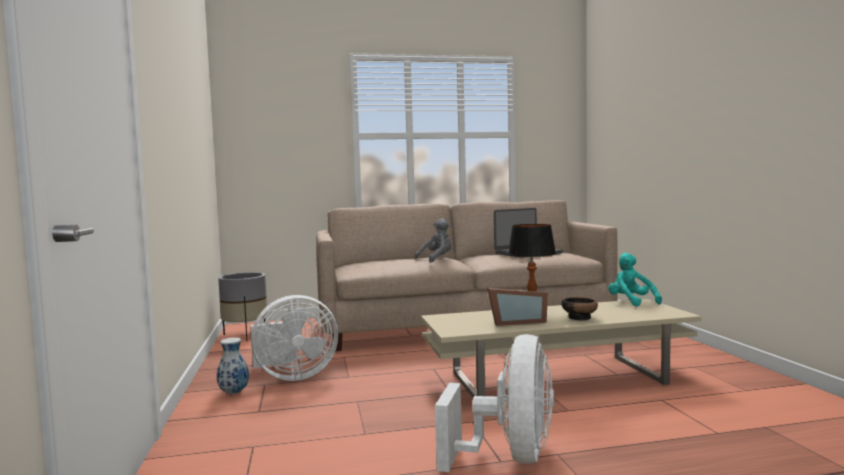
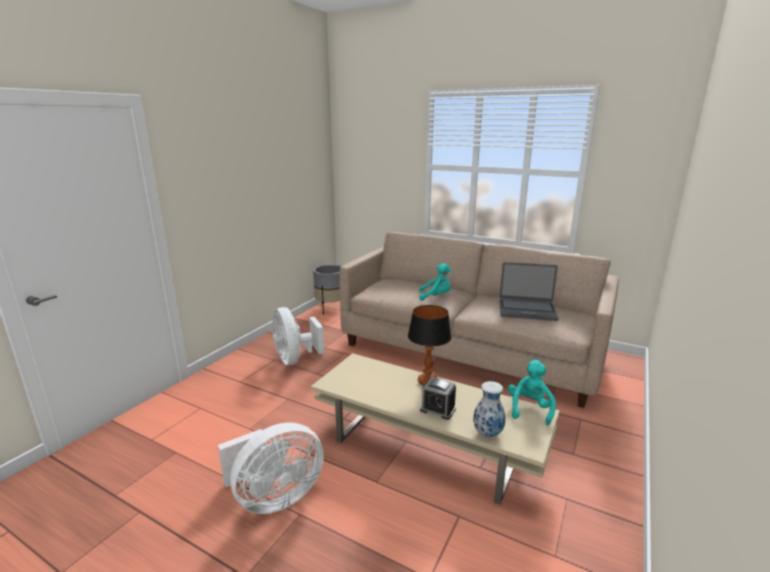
camera: 40 degrees right, 15 degrees up
(234, 393) = (253, 360): vase -> vase (488, 434)
(292, 376) = (295, 359): white fan -> white fan turned 45 degrees clockwise
(436, 259) = (436, 296): grey plush toy -> turquoise plush toy
(516, 322) = (385, 392): picture frame -> none
(579, 317) = (438, 409): bowl -> alarm clock

